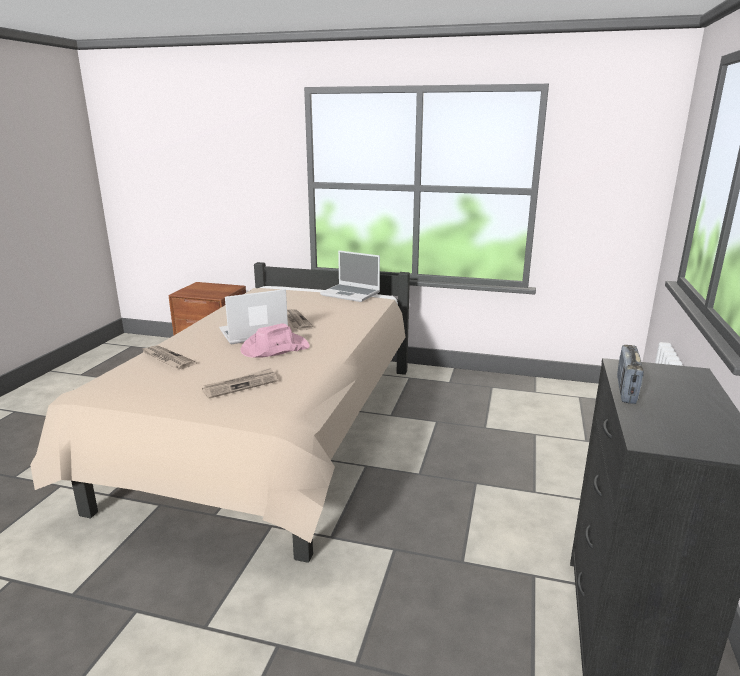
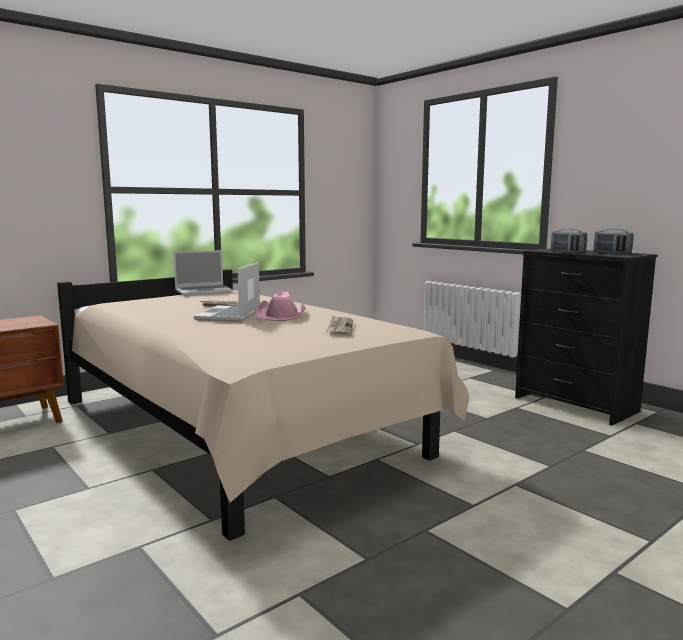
camera: 55 degrees left, 10 degrees down
(167, 359) = (227, 337): newspaper -> none
(695, 425) = (612, 253): none -> radio

